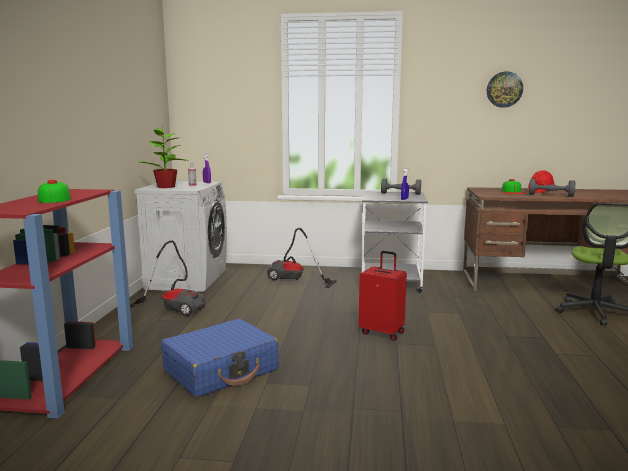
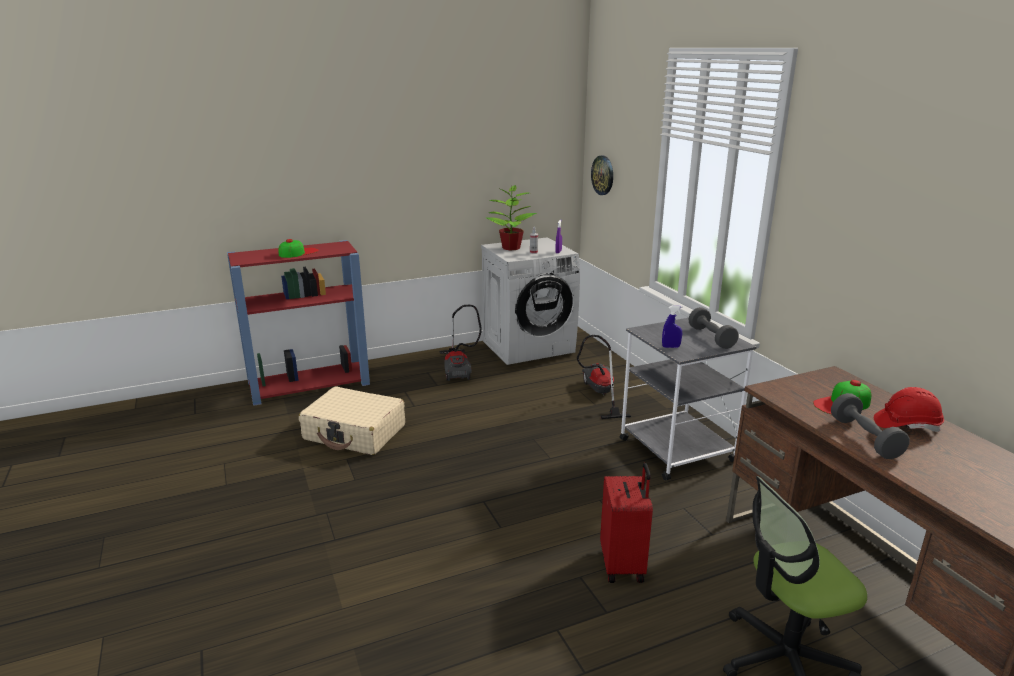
camera: 60 degrees right, 10 degrees up
(221, 370) = (355, 432): blue suitcase -> beige suitcase
(382, 332) = (504, 485): red suitcase -> red suitcase (623, 565)
(504, 89) = (925, 211): wall clock -> wall clock (603, 175)

